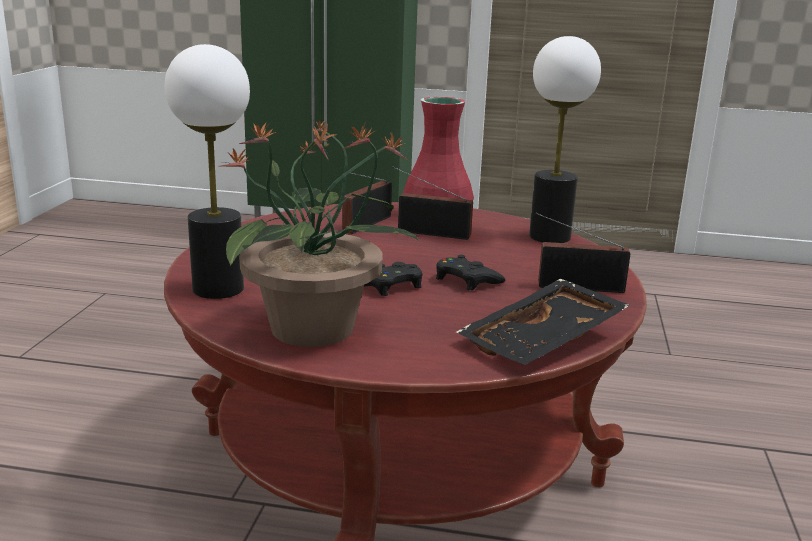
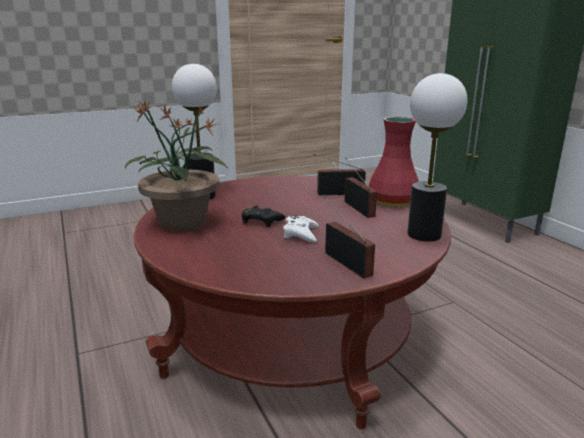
camera: 55 degrees right, 0 degrees up
(466, 280) = (301, 234): black game controller -> white game controller
(544, 341) = (241, 274): black tray -> none

